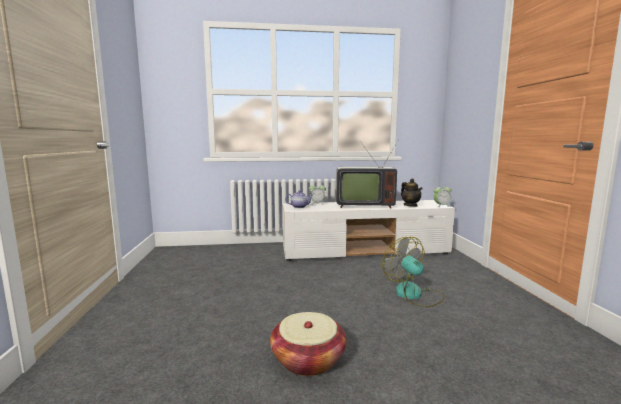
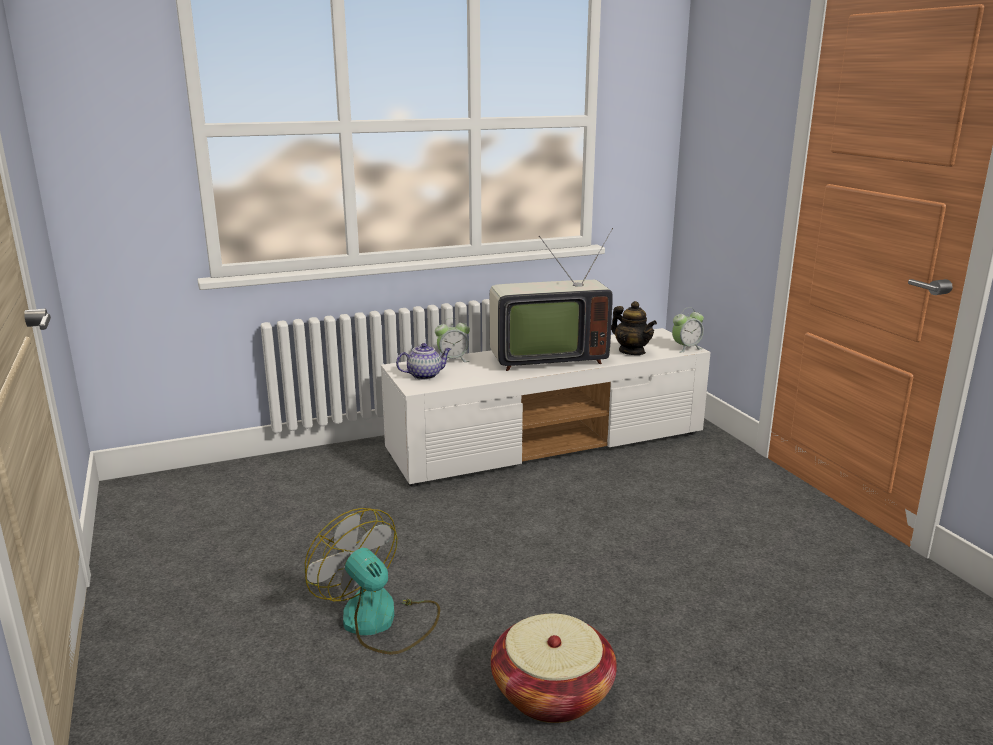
camera: 15 degrees left, 10 degrees up
(414, 295) = (669, 535): fan -> fan (380, 621)

